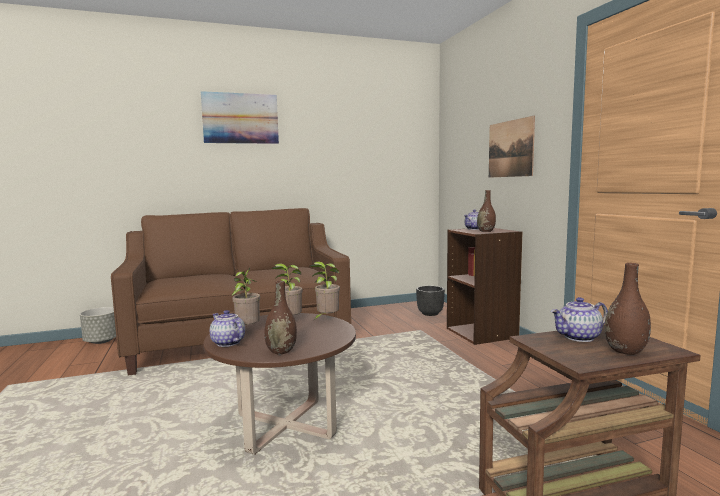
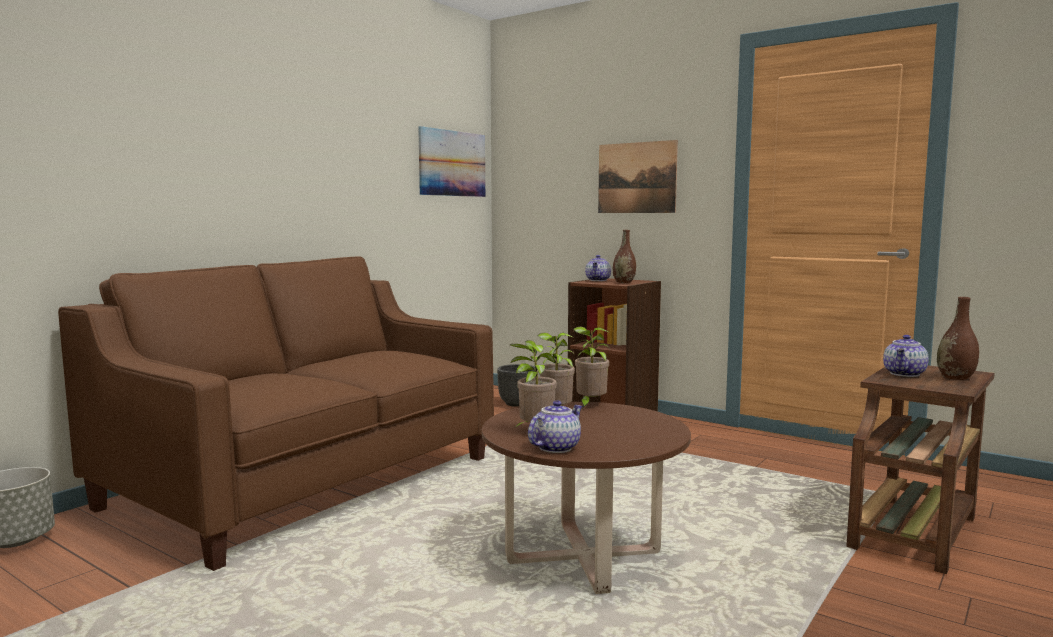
camera: 35 degrees left, 0 degrees up
(227, 343) = (555, 447): teapot -> teapot turned 120 degrees clockwise
(240, 118) = (245, 99): picture -> picture (452, 163)
(281, 351) = (642, 442): brown vase -> none

